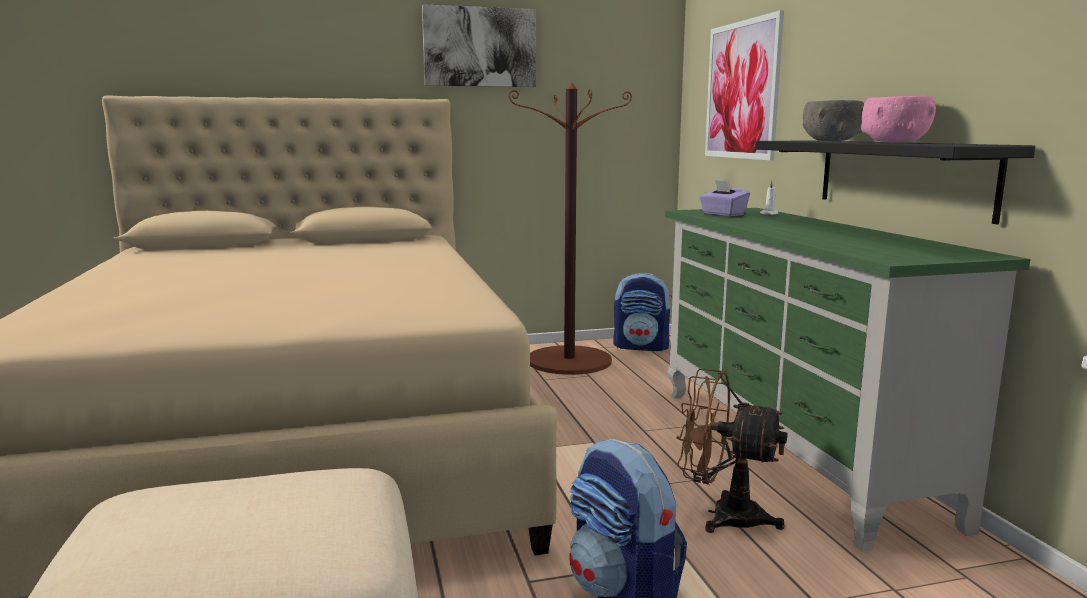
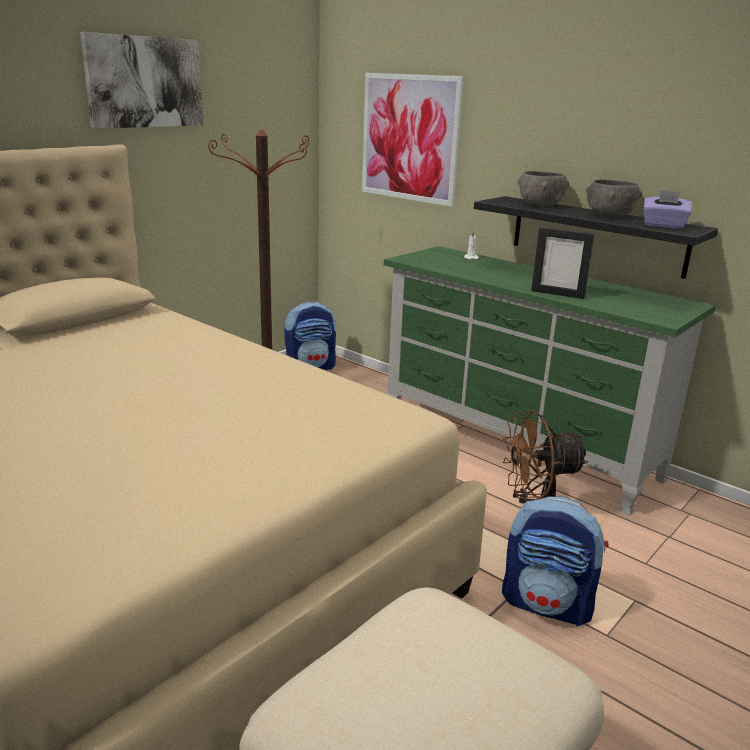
camera: 35 degrees left, 10 degrees up
(722, 214) = (441, 262): purple tissue box -> purple tissue box (663, 225)
(801, 236) = (557, 293): none -> picture frame
(895, 142) = (610, 216): pink bowl -> grey bowl

